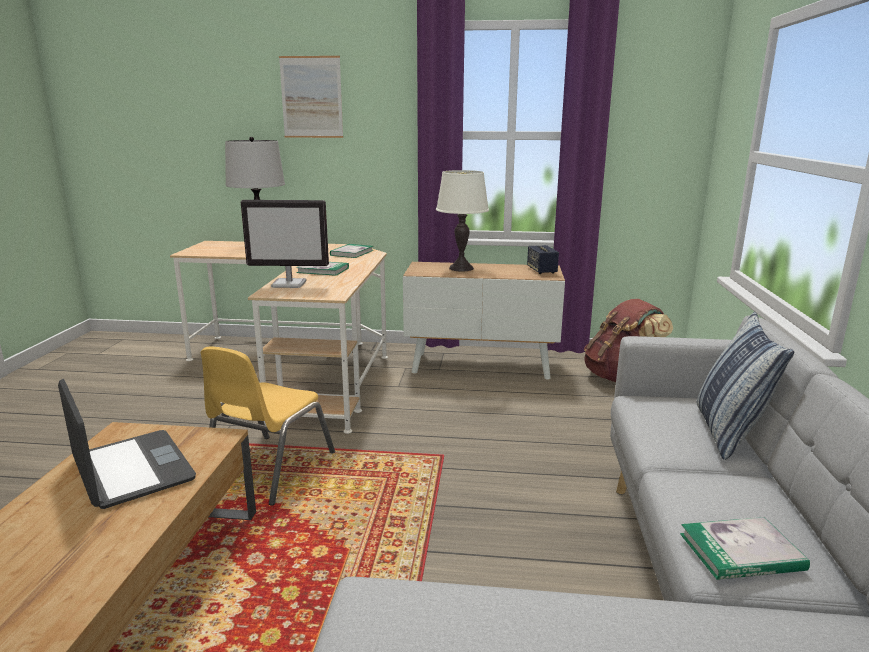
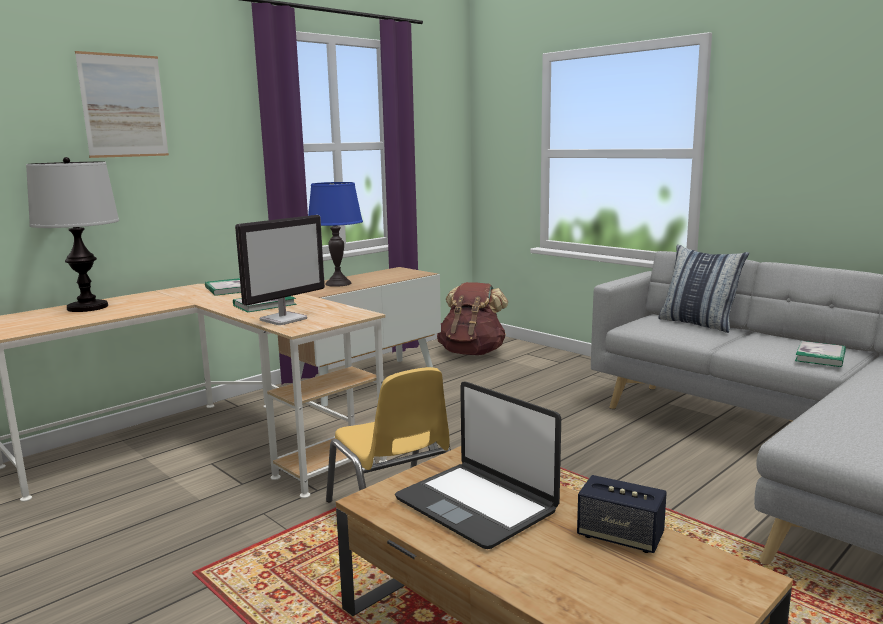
camera: 50 degrees left, 5 degrees down
(131, 470) = (477, 505): laptop -> laptop turned 135 degrees counterclockwise
(461, 268) = (338, 284): white table lamp -> blue table lamp
(541, 270) = (401, 271): speaker -> speaker (620, 537)

